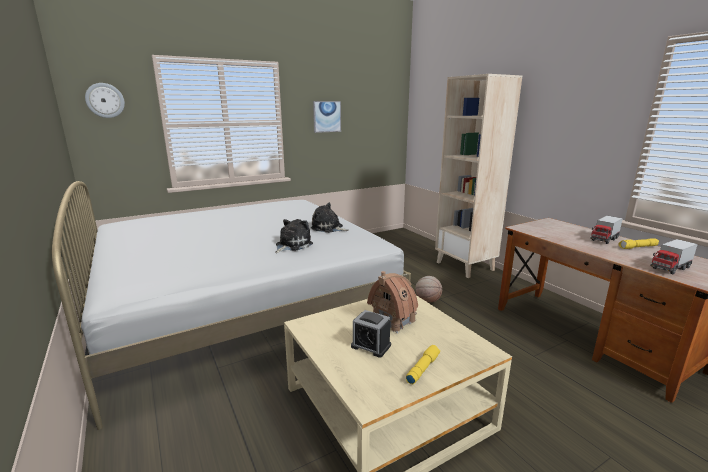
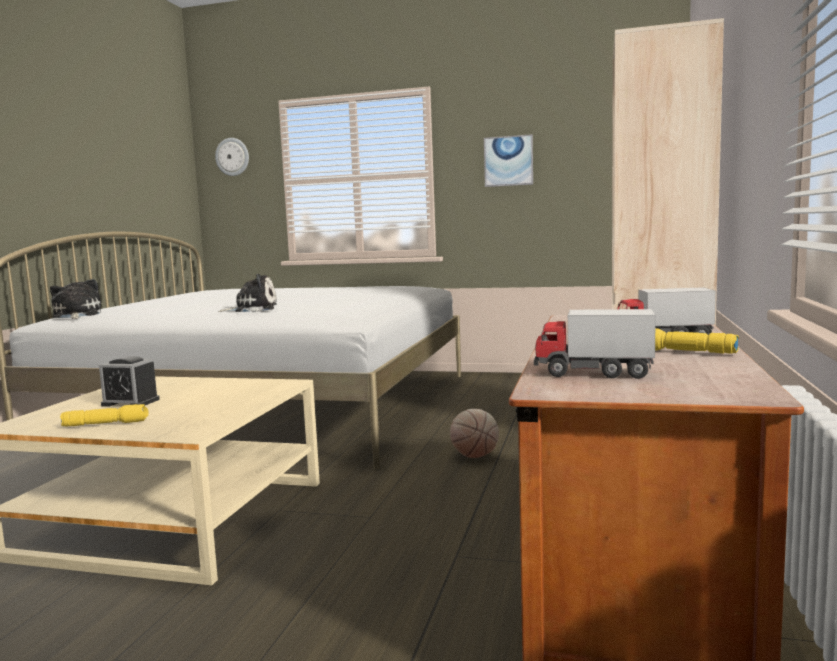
camera: 45 degrees right, 10 degrees down
(328, 228) = (340, 303): plush toy -> plush toy (76, 315)
(371, 346) = (130, 402): alarm clock -> alarm clock turned 60 degrees counterclockwise
(393, 320) = (208, 395): toy house -> none

